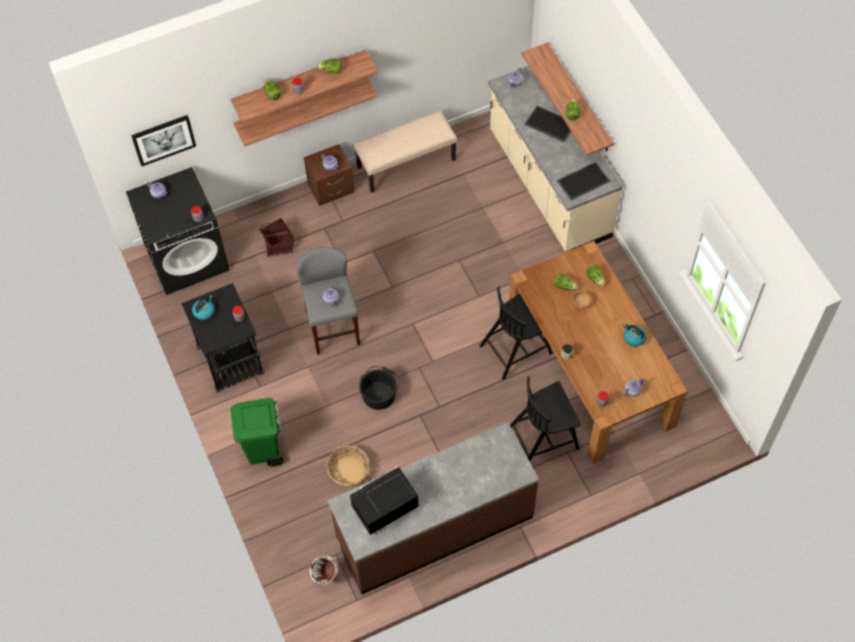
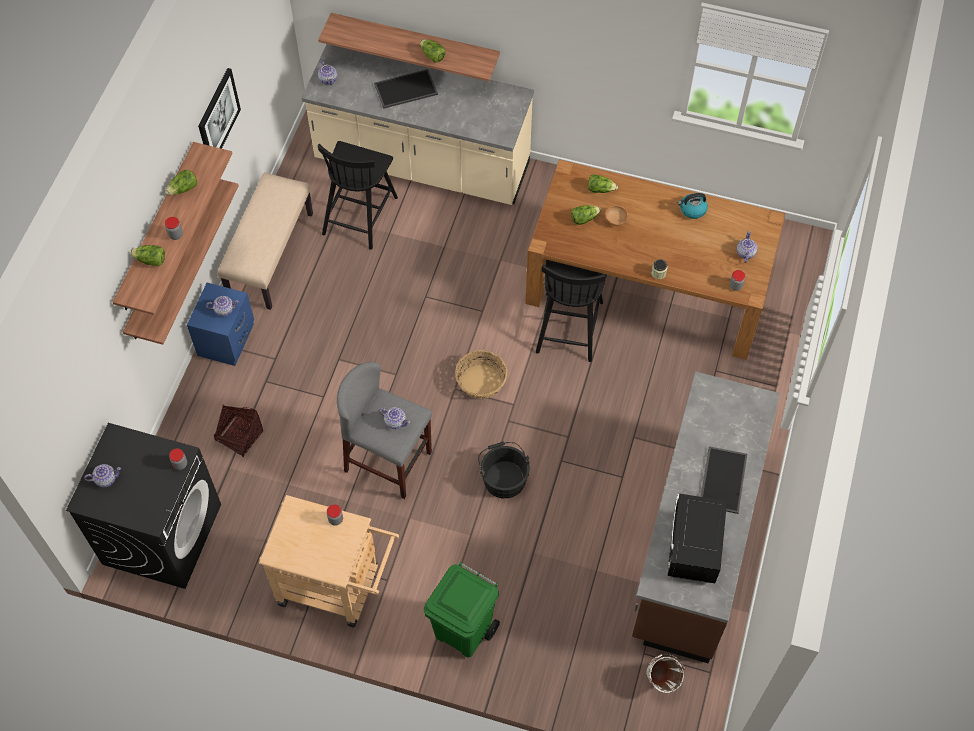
camera: 50 degrees left, 0 degrees up
(163, 139) = (75, 409): picture -> picture (218, 117)
(204, 311) = (293, 548): kettle -> none
(233, 365) = (337, 587): black cart -> beige cart
(331, 189) = (227, 340): brown nightstand -> blue nightstand
(348, 471) = (562, 571): basket -> basket (481, 382)
(543, 438) = (683, 378): black chair -> black chair (360, 214)
(583, 180) = (495, 113): tray -> tray (722, 479)

